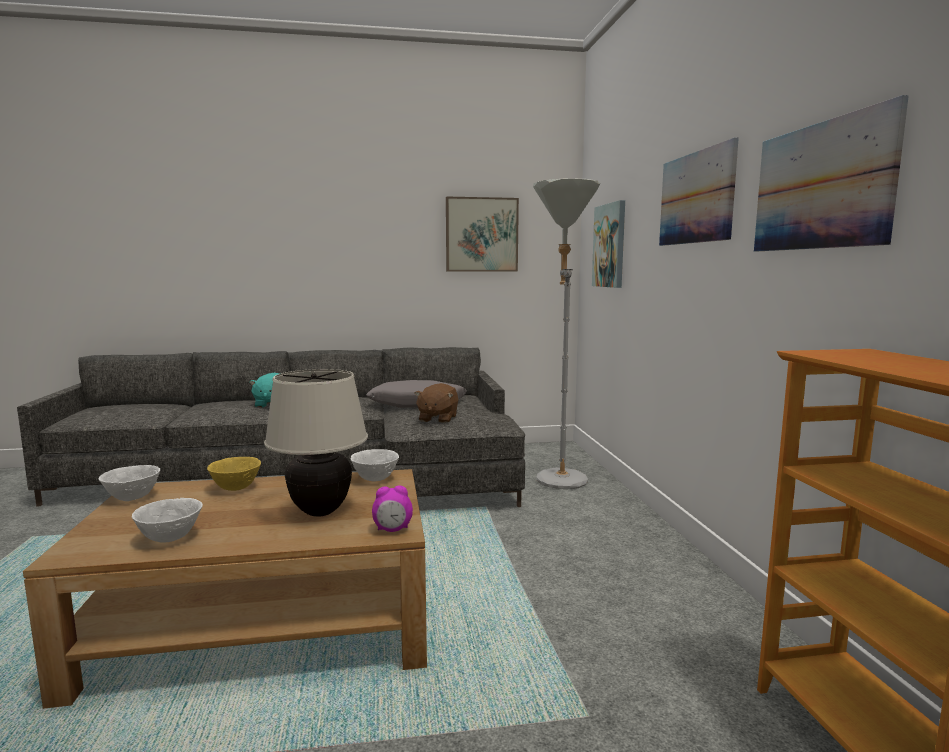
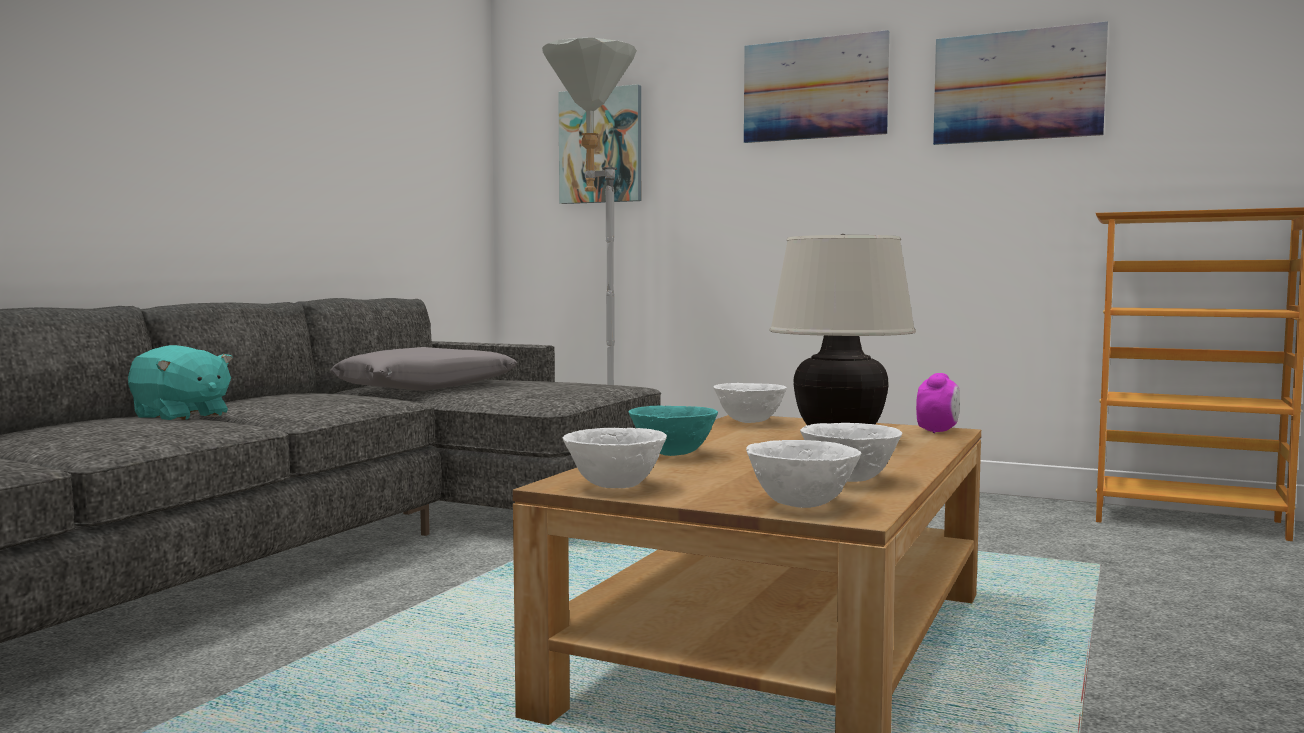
camera: 55 degrees left, 5 degrees down
(89, 541) = (802, 505): none -> white bowl
(236, 488) = (672, 454): yellow bowl -> turquoise bowl
(437, 419) = (533, 389): brown plush toy -> none
(481, 235) = (393, 111): picture -> none

